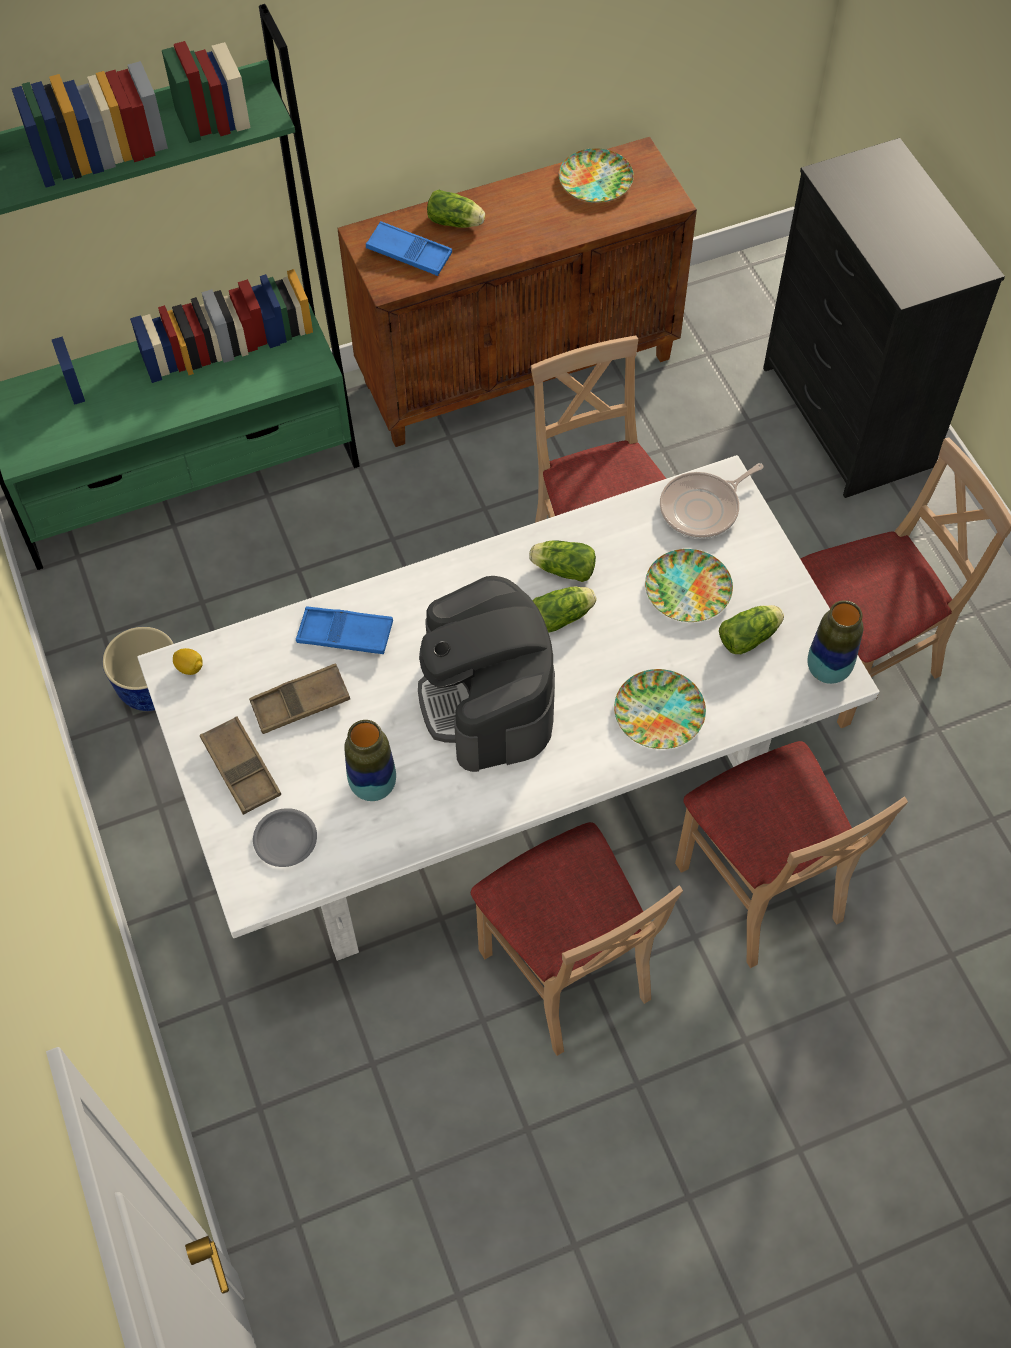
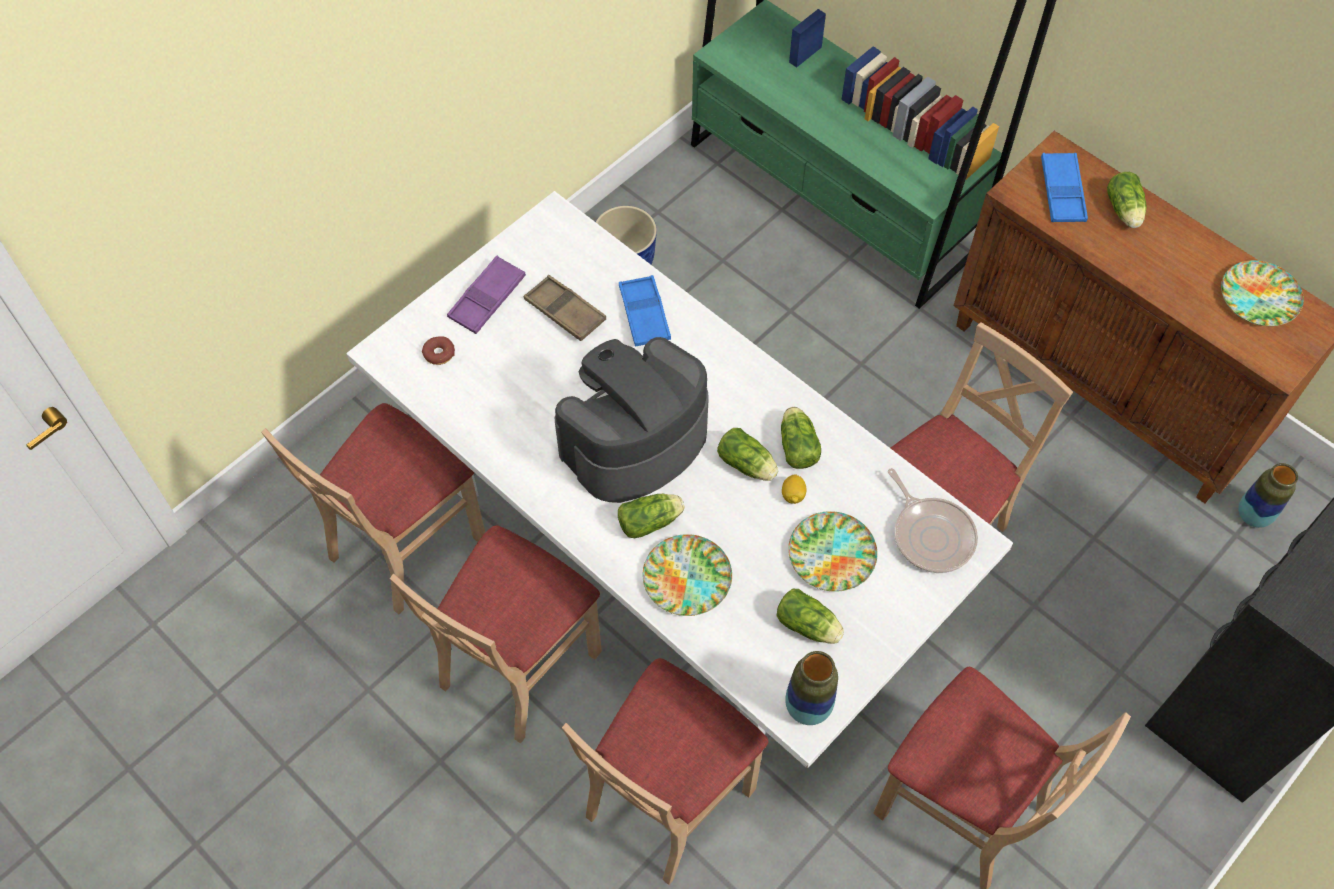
camera: 65 degrees right, 0 degrees up
(190, 668) = (560, 227): lemon -> lemon (793, 495)
(241, 769) = (487, 299): brown tray -> purple tray
(285, 839) = (439, 354): grey plate -> donut
(373, 785) = (513, 392): vase -> vase (1253, 515)
(373, 1033) = (404, 543): none -> beige chair
(584, 718) = (652, 521): none -> lettuce
(703, 508) = (931, 535): frying pan -> frying pan turned 150 degrees counterclockwise

